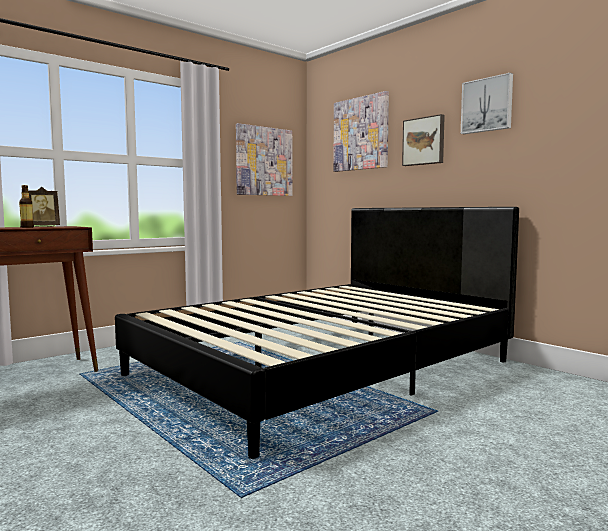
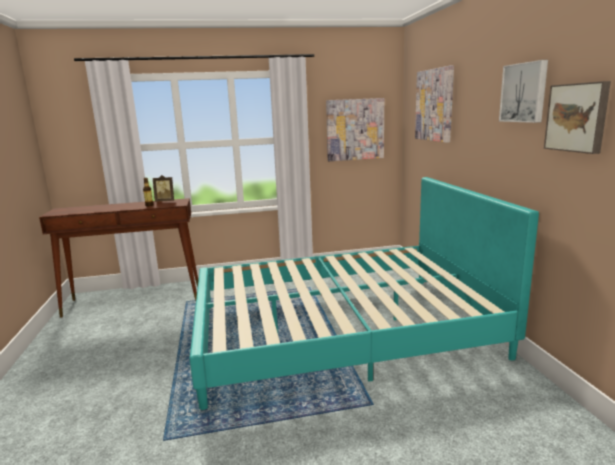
camera: 30 degrees right, 10 degrees up
(324, 368) = (340, 330): black bed -> turquoise bed
(424, 141) = (475, 122): picture -> picture (577, 117)

